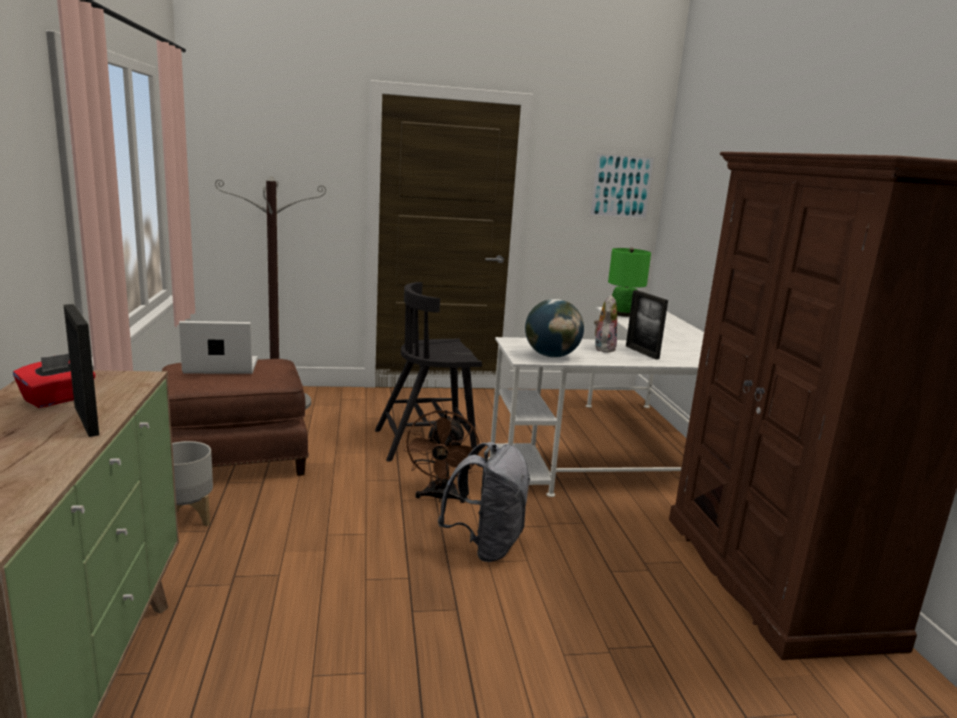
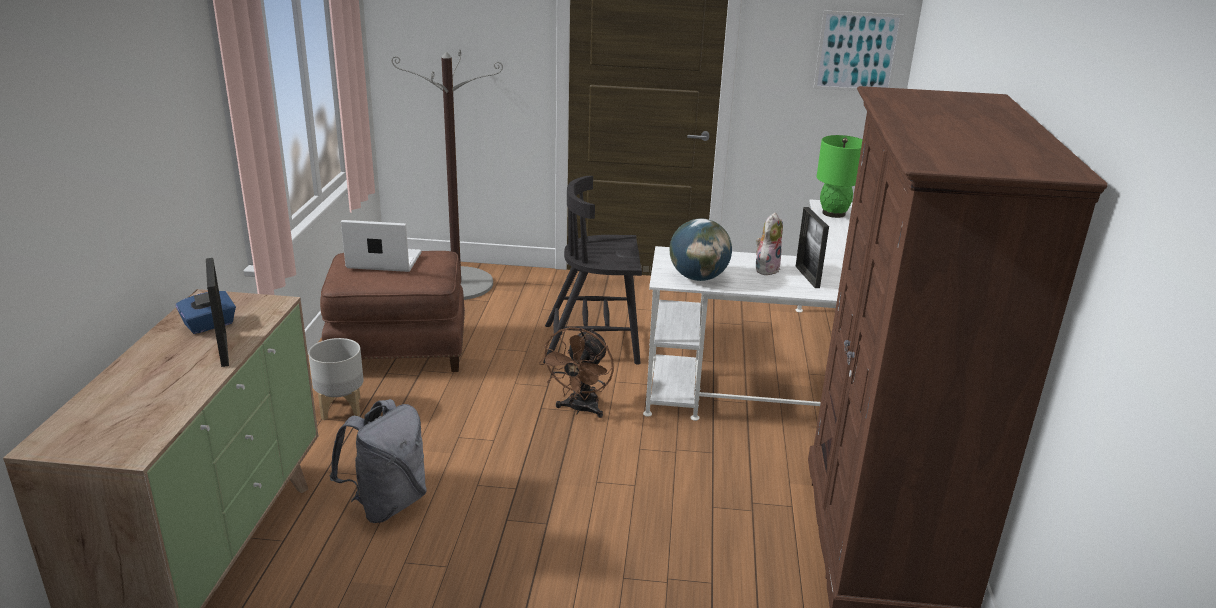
camera: 15 degrees right, 10 degrees up
(58, 399) = (209, 325): red tissue box -> blue tissue box
(486, 546) = (601, 466): grey backpack -> grey backpack (387, 504)

